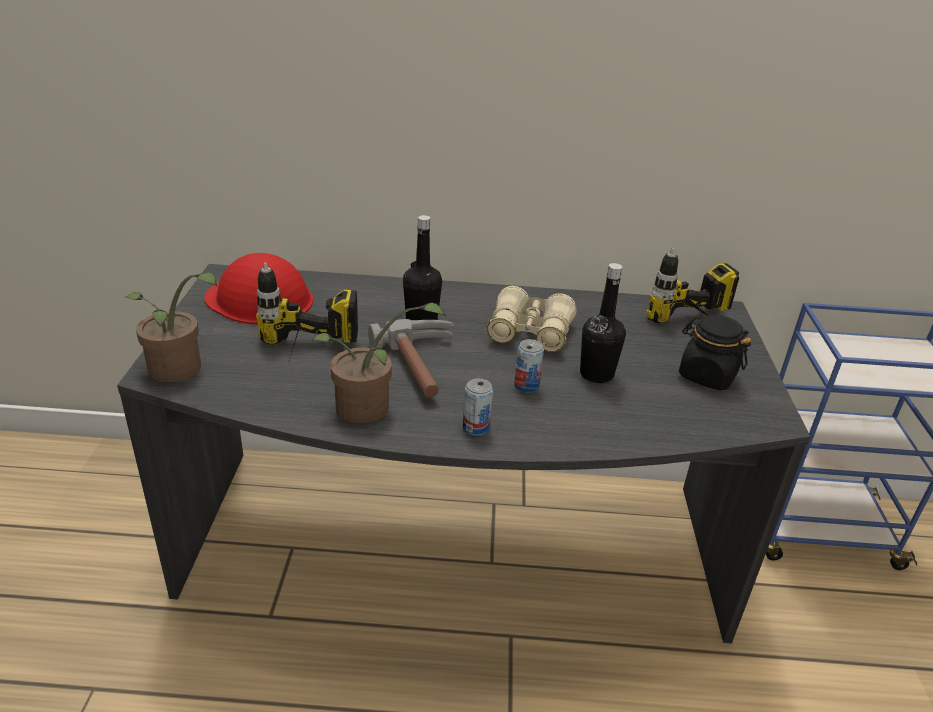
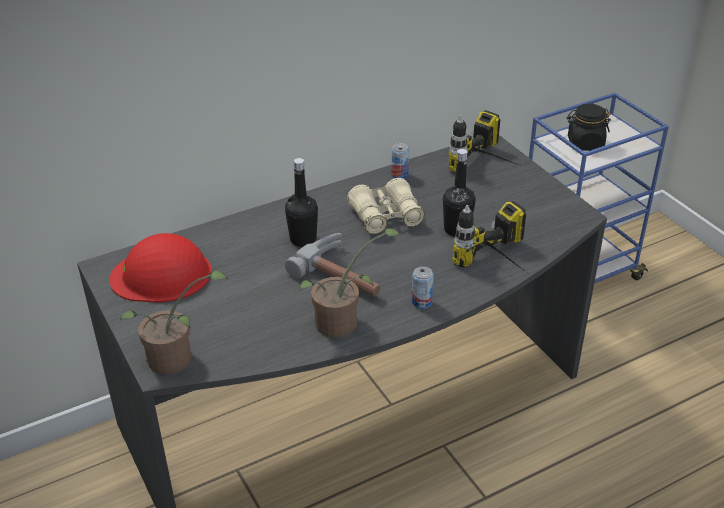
camera: 30 degrees left, 5 degrees up
(303, 360) = (256, 308): power drill -> power drill (503, 267)
(526, 386) = (423, 258): can -> can (399, 175)
(706, 375) = (521, 201): black jar -> black jar (585, 144)

